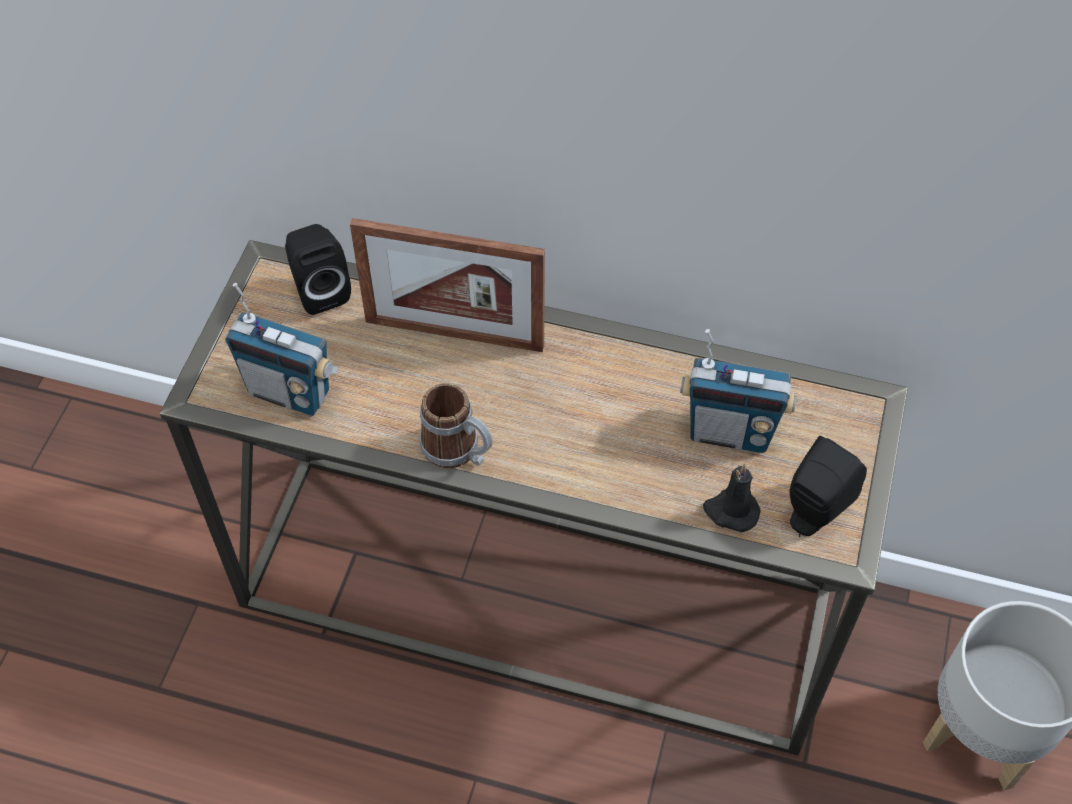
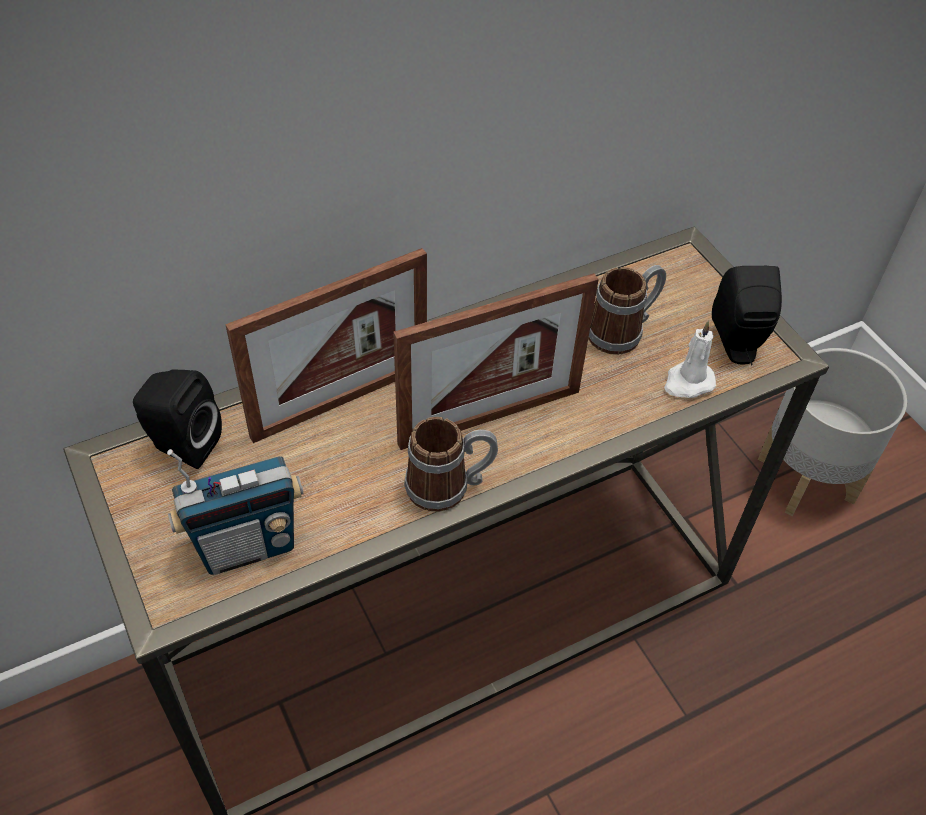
camera: 45 degrees left, 5 degrees down
(545, 424) = (490, 417): none -> picture frame
(729, 432) = (623, 331): radio -> mug
(730, 511) = (688, 382): black candle -> white candle

